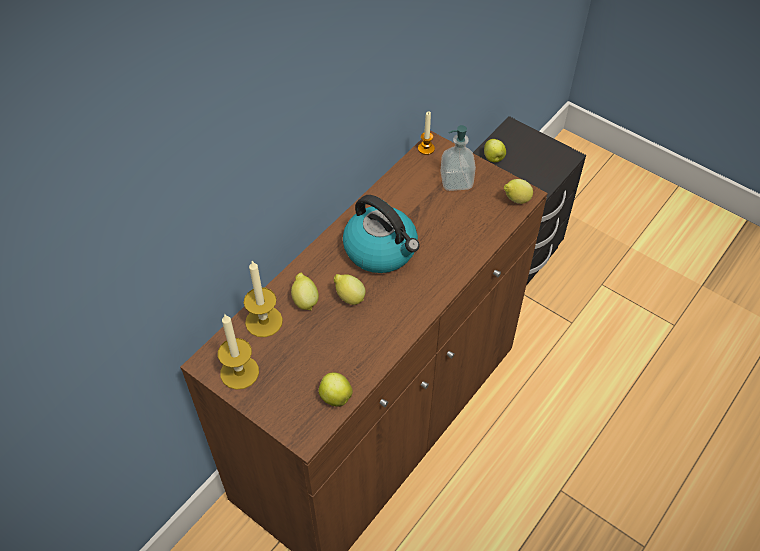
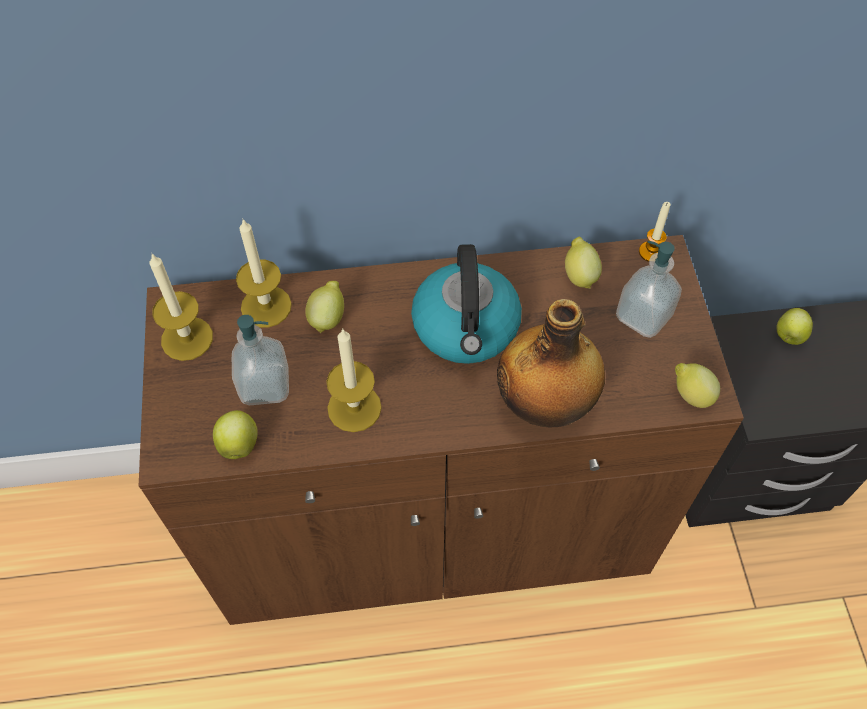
camera: 45 degrees right, 5 degrees up
(313, 359) = (265, 385): none -> soap dispenser
(349, 297) = (373, 351): lemon -> lemon (579, 275)
(372, 331) = (354, 408): none -> candle
(460, 255) = (545, 405): none -> bottle

